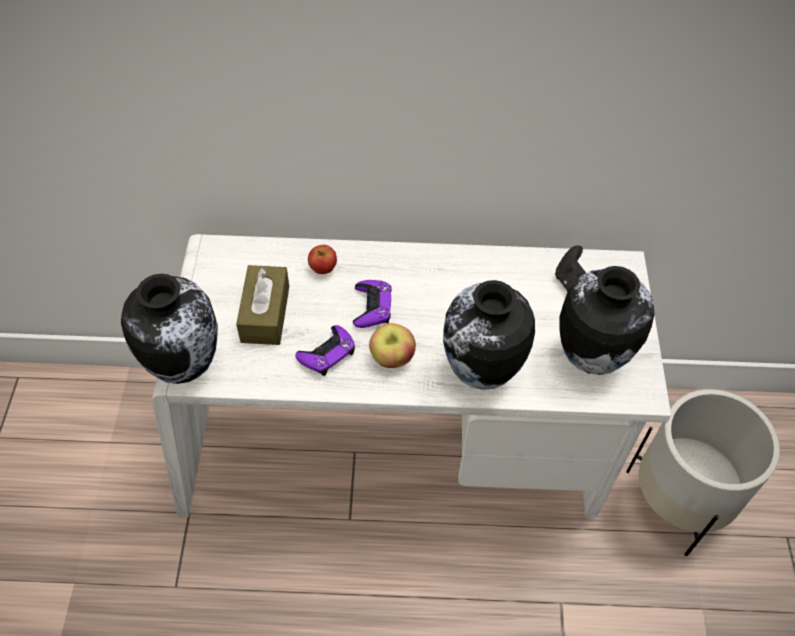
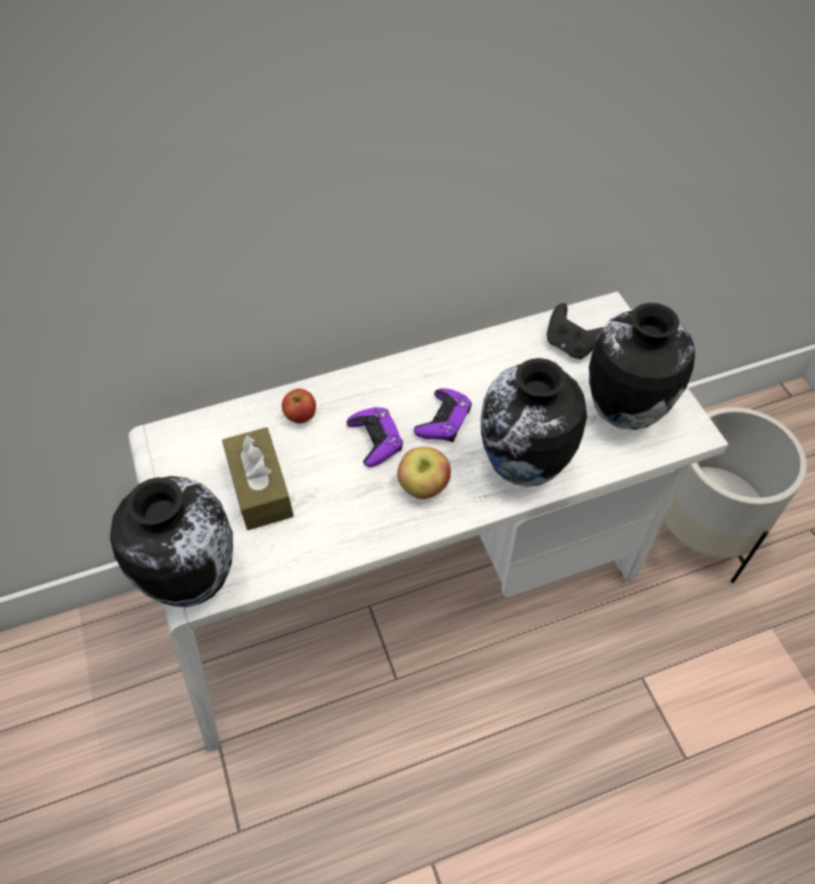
camera: 20 degrees left, 0 degrees up
(327, 354) = (351, 507): purple game controller -> purple game controller (443, 420)

